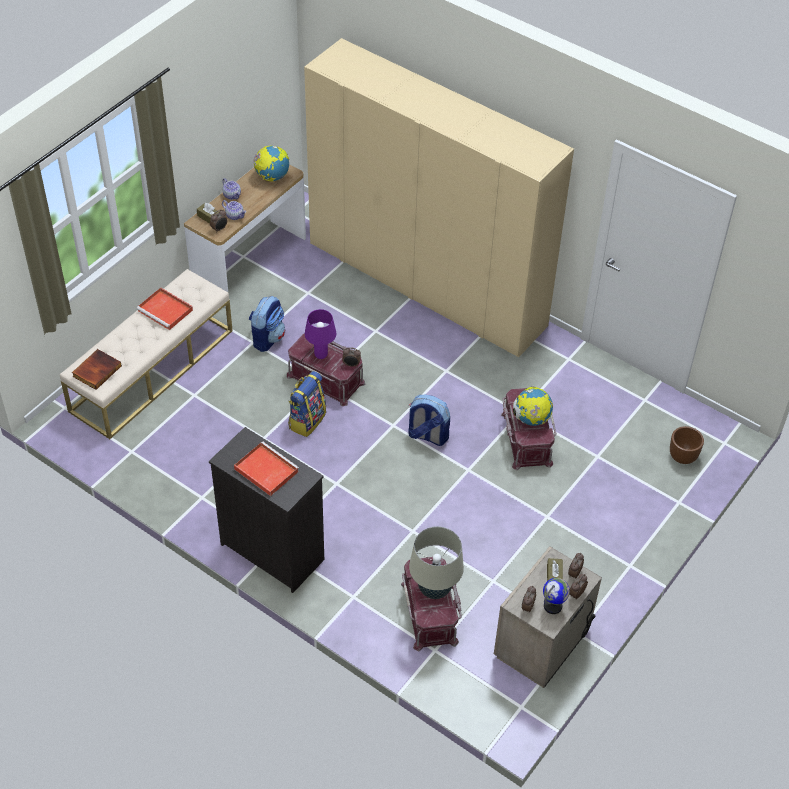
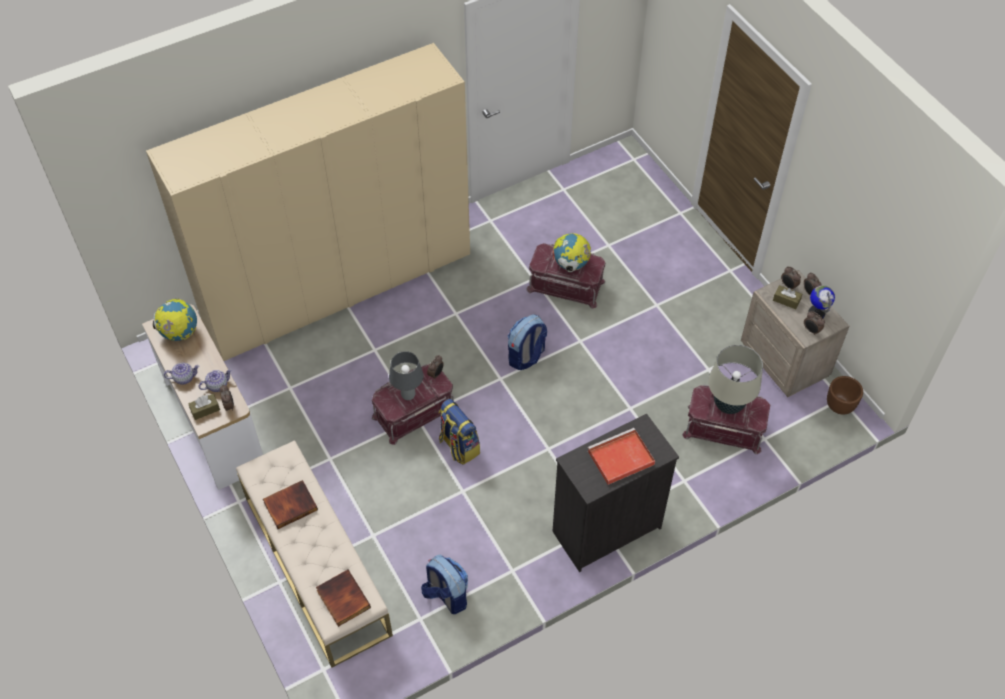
camera: 65 degrees left, 5 degrees up
(166, 310) = (290, 505): red tray -> book
(267, 338) = (332, 443): backpack -> backpack (446, 595)
(321, 355) = (408, 395): purple table lamp -> grey table lamp
(683, 457) = (635, 190): brown planter -> brown planter (840, 406)

